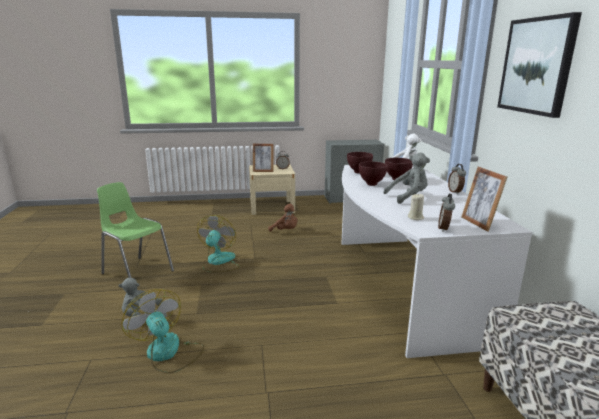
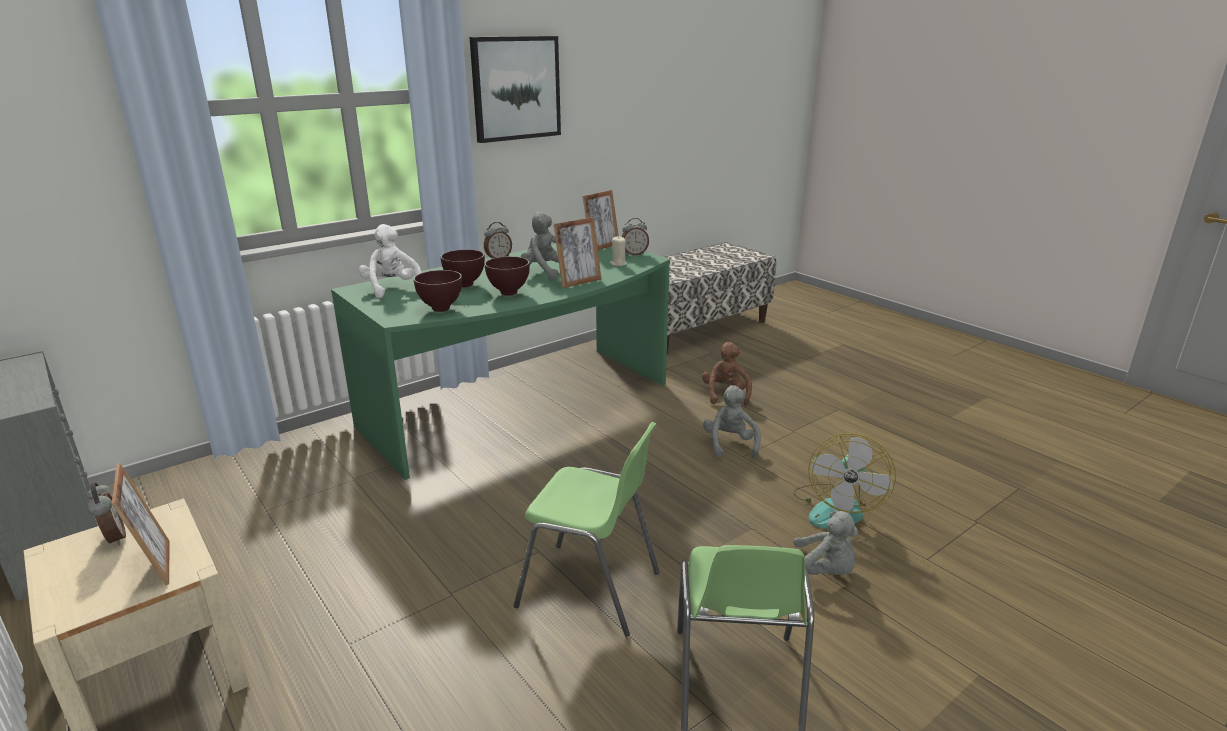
camera: 120 degrees left, 5 degrees up
(218, 262) = (590, 589): fan -> green chair
(281, 346) = (730, 444): none -> grey plush toy
(285, 231) = (366, 567): brown plush toy -> brown plush toy (725, 395)
(378, 200) = (578, 282): none -> picture frame
(400, 285) = (523, 408): white desk -> green desk

